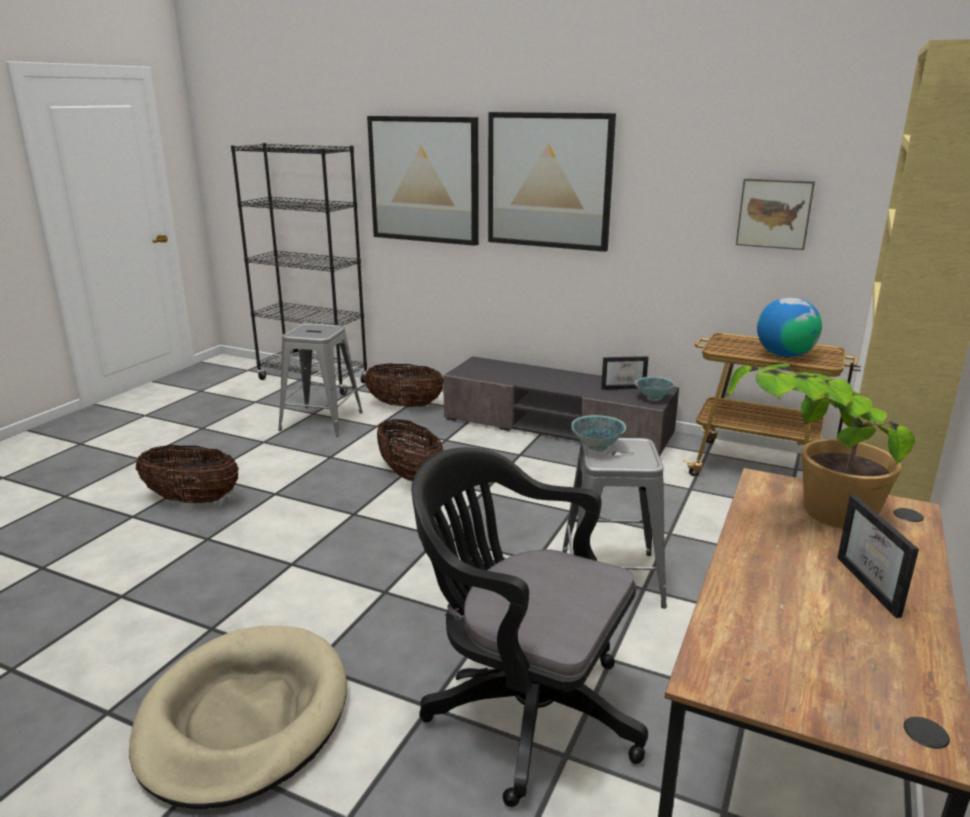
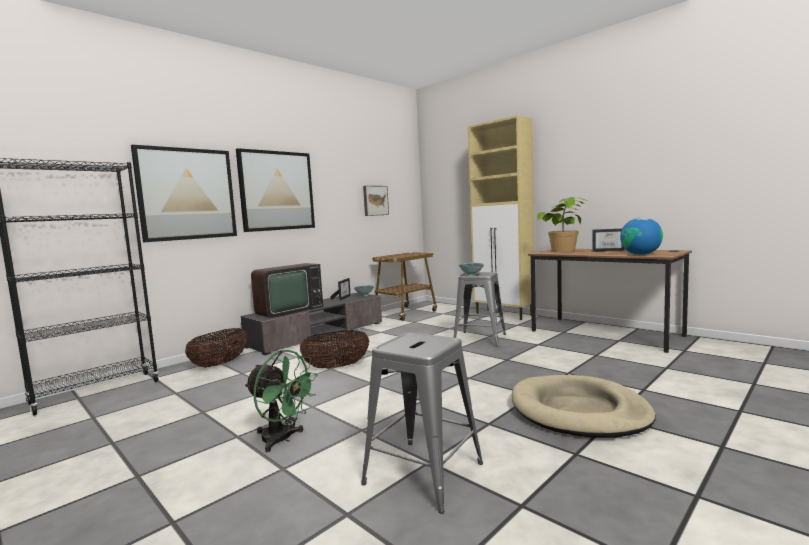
camera: 70 degrees left, 15 degrees down
(192, 500) = (282, 439): basket -> green fan
(321, 421) = (198, 390): grey stool -> grey stool (424, 474)
(511, 372) = (287, 310): none -> television
(522, 710) = (570, 358): black office chair -> none
(784, 355) = (411, 254): globe -> globe (640, 254)

